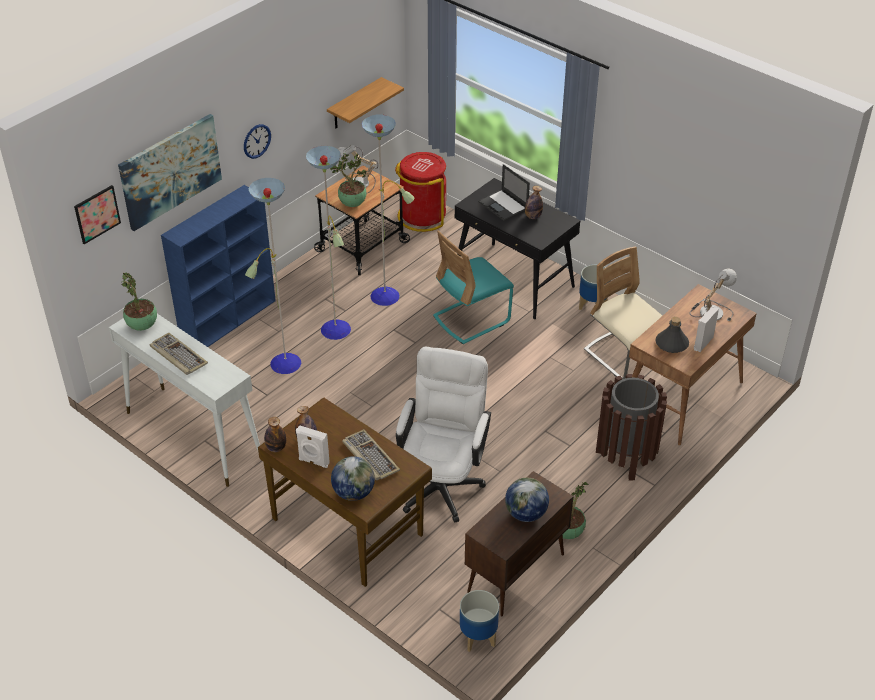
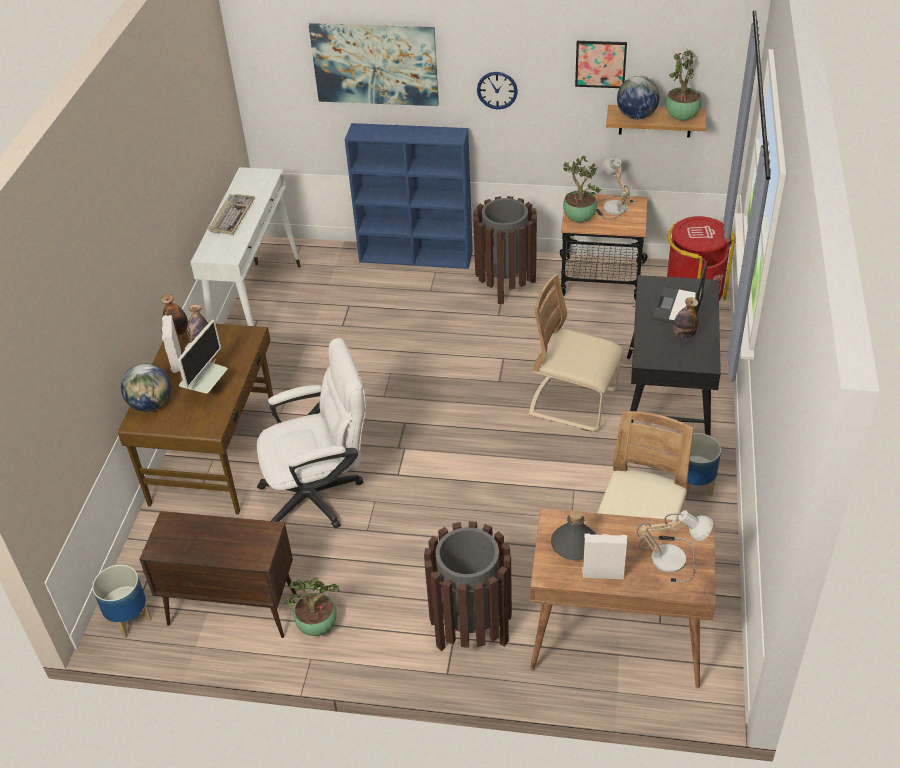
camera: 60 degrees right, 0 degrees up
(97, 214) = (280, 62): picture -> picture (600, 64)
(142, 326) = (253, 182): potted plant -> potted plant (681, 118)
(316, 291) = (506, 285): none -> brown trash can
(337, 330) = (466, 324): floor lamp -> none
(369, 457) = (206, 392): keyboard -> monitor
(471, 319) = (573, 403): turquoise chair -> beige chair
(525, 514) = (216, 544): globe -> globe (636, 116)

